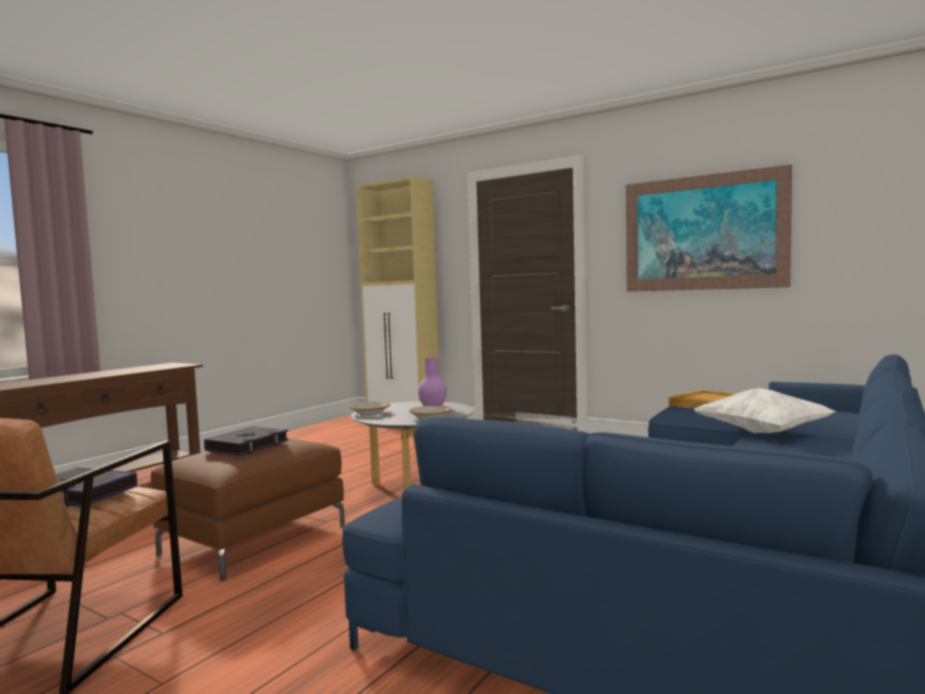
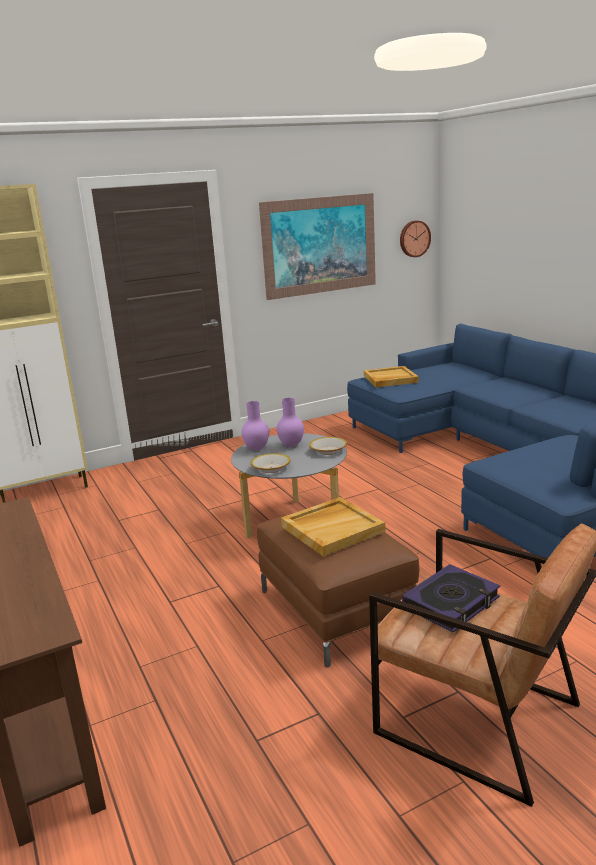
camera: 60 degrees left, 15 degrees up
(248, 446) = (332, 528): book -> beige tray
(414, 404) = (256, 449): none -> purple vase
(763, 433) = (472, 388): white pillow -> none
(873, 226) = (414, 238): none -> wall clock

